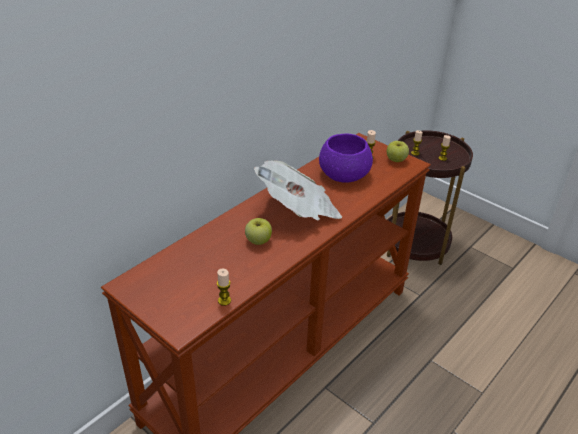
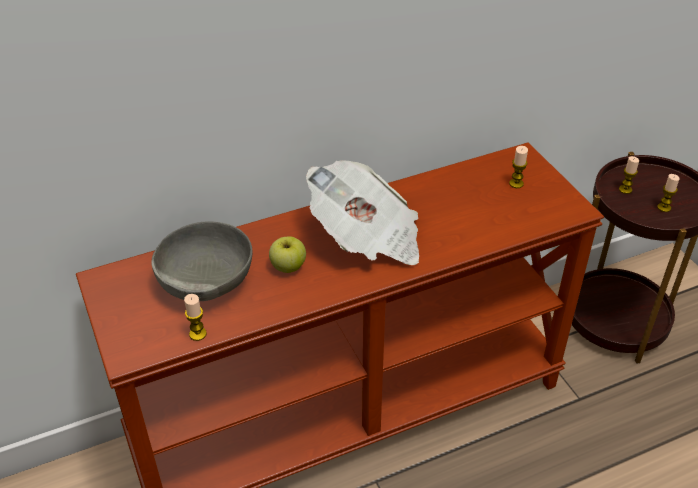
camera: 25 degrees right, 5 degrees up
(207, 265) = (207, 282): none -> grey bowl
(344, 174) = (464, 201): purple bowl -> none
(396, 160) = (554, 198): apple -> none

